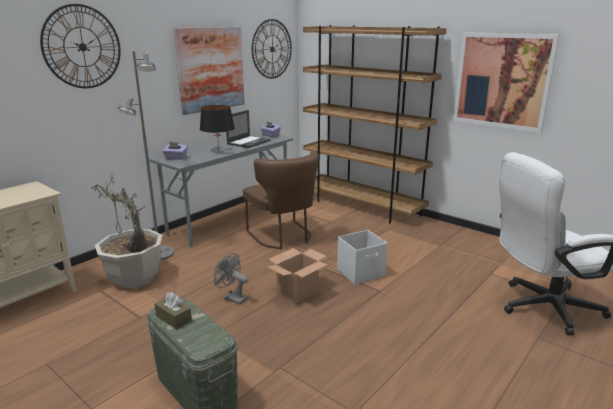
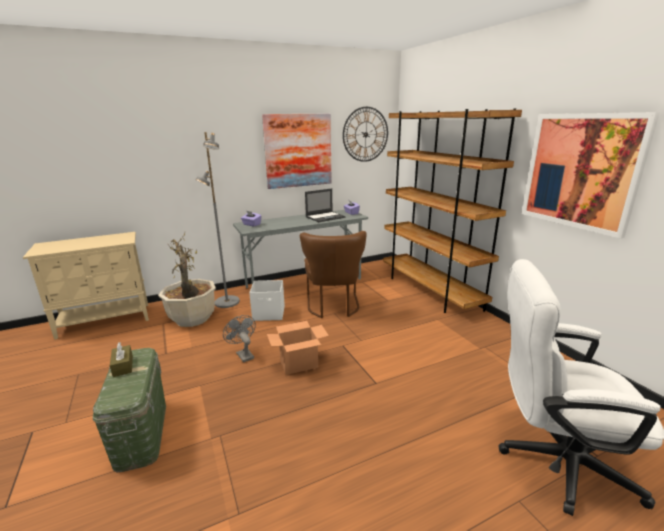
camera: 25 degrees right, 0 degrees up
(82, 47) = (177, 129): wall clock -> none
(218, 150) = (291, 222): black table lamp -> none
(361, 273) = (373, 359): white storage box -> white storage box (269, 314)

